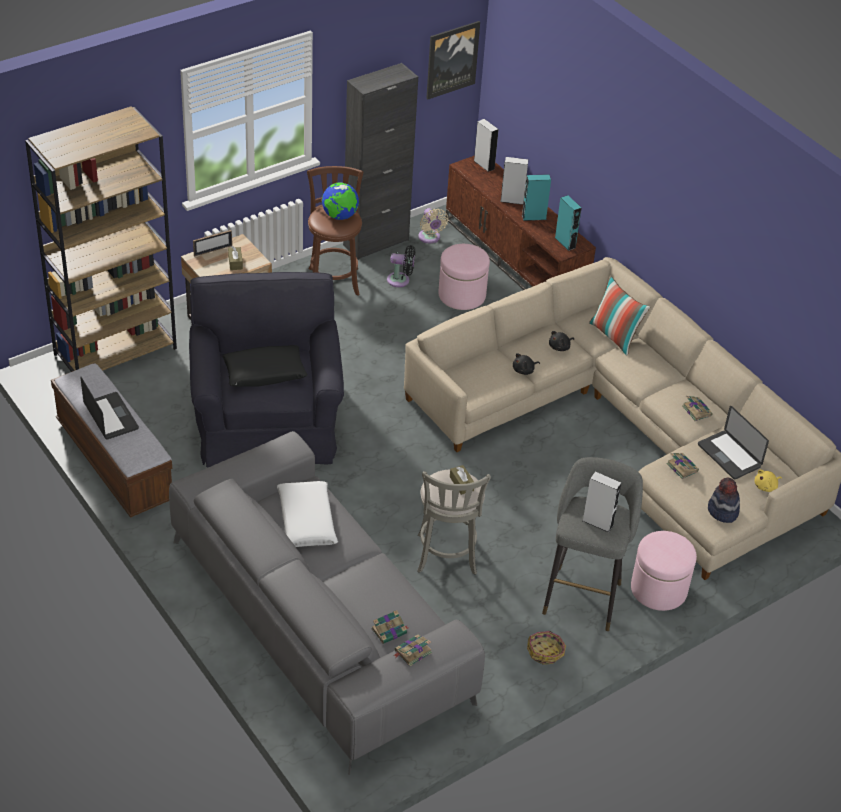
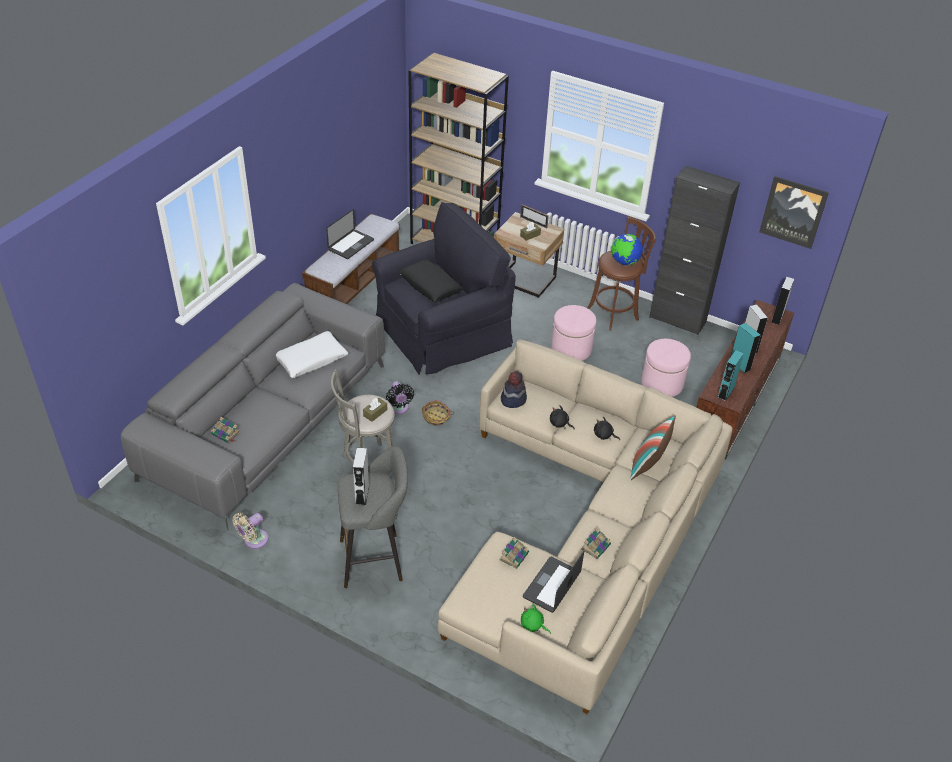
camera: 65 degrees right, 0 degrees up
(400, 280) = (647, 346): black fan -> black fan (398, 408)
(412, 652) = (190, 441): book -> none
(430, 238) = (712, 345): beige fan -> beige fan (254, 540)
(545, 652) = (301, 554): basket -> basket (436, 417)
(658, 589) = (411, 609): pink ottoman -> pink ottoman (571, 349)
(722, 511) = (478, 600): hat -> hat (513, 399)
(766, 486) = (533, 625): yellow plush toy -> green plush toy

